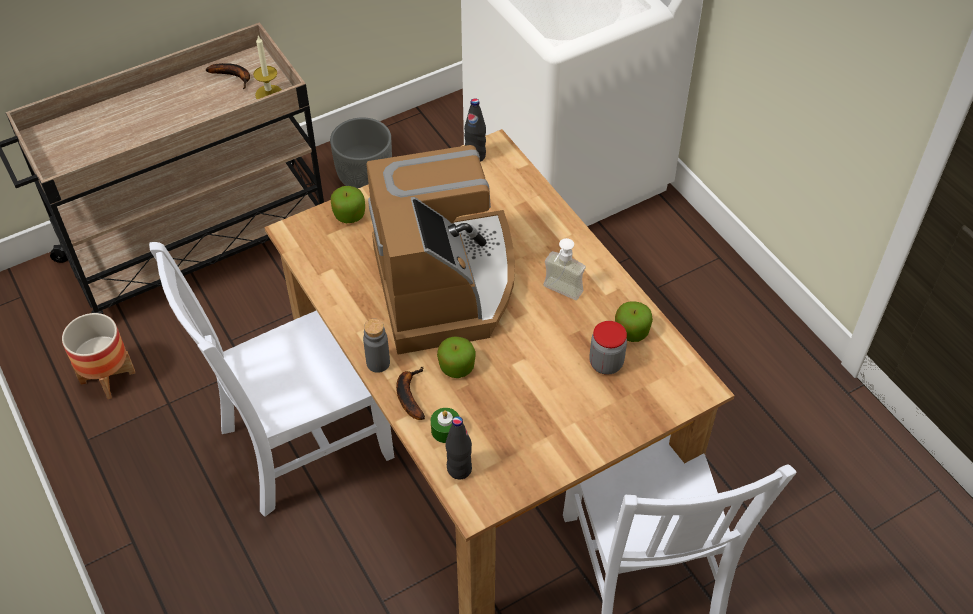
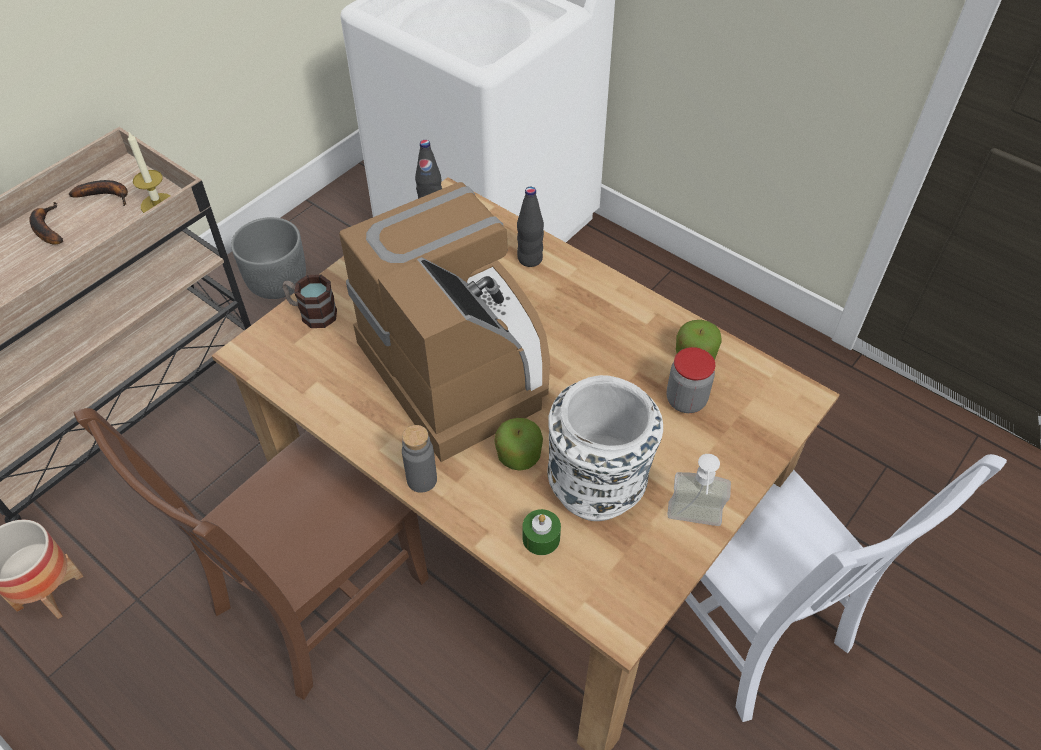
camera: 20 degrees left, 0 degrees up
(300, 445) = (315, 598): white chair -> brown chair
(349, 214) = (312, 313): apple -> mug
(409, 395) = (477, 508): banana -> banana (46, 228)
(459, 469) = (580, 582): black bottle -> black bottle (530, 259)
(505, 407) = (598, 487): none -> white vase
(559, 294) = (596, 337): soap dispenser -> soap dispenser (693, 524)

